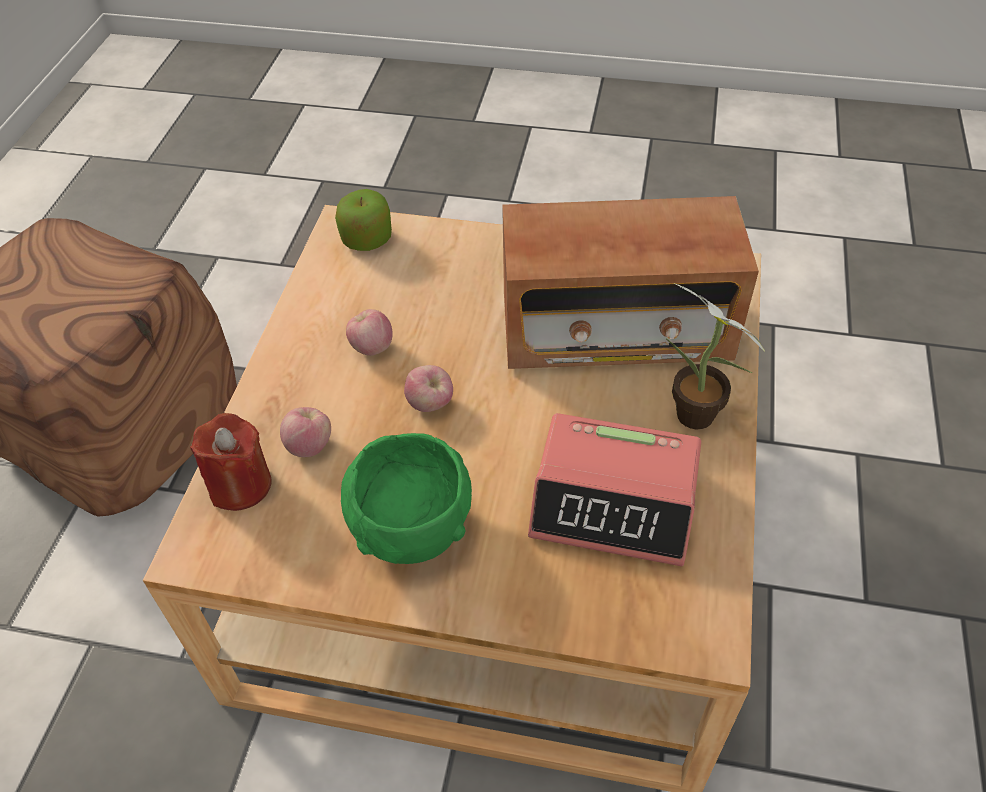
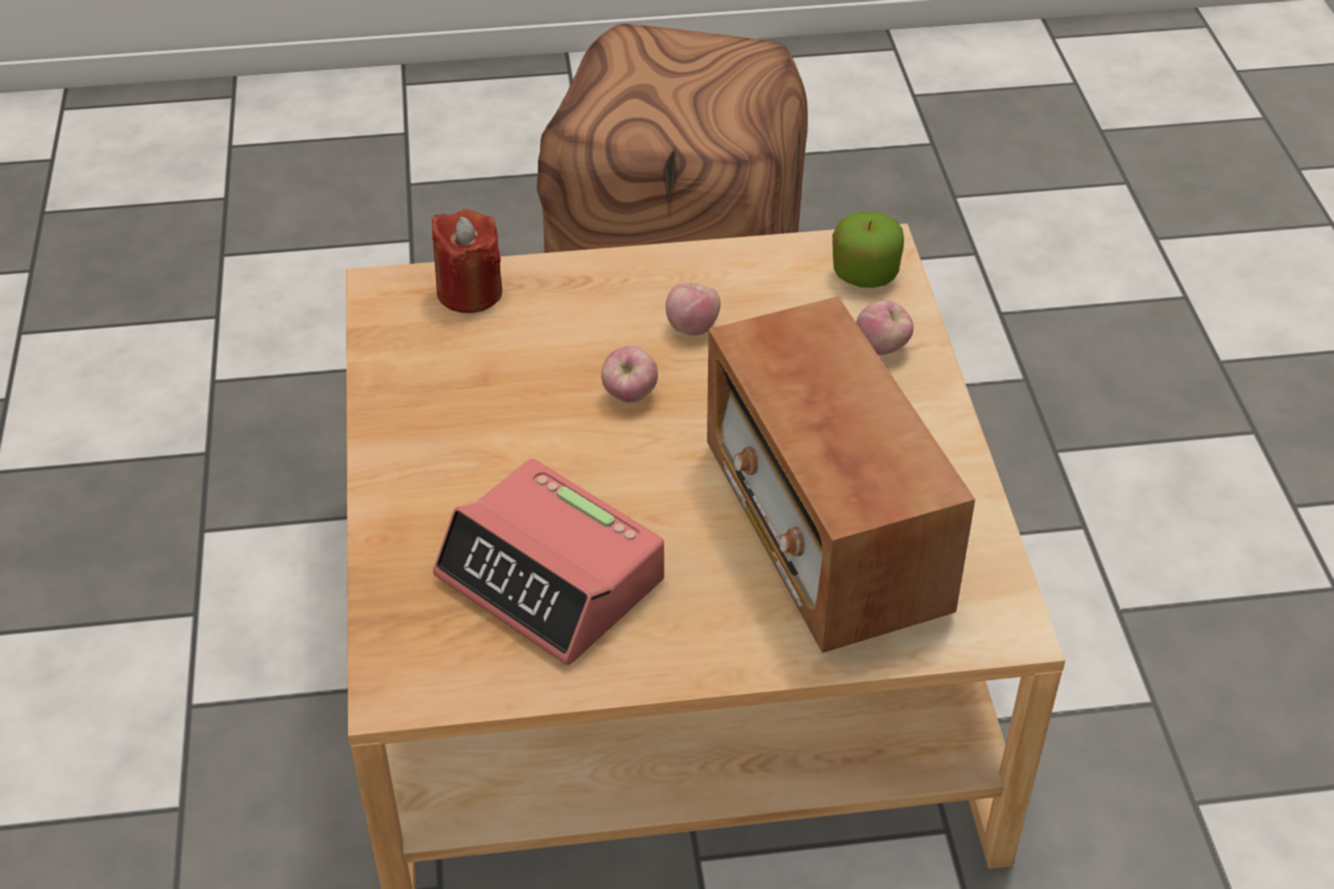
camera: 70 degrees right, 5 degrees down
(309, 445) = (536, 323): apple -> apple (882, 348)
(411, 531) = (456, 426): green bowl -> none
(615, 501) = (552, 579): alarm clock -> alarm clock turned 45 degrees counterclockwise
(698, 420) = (706, 635): potted plant -> none

